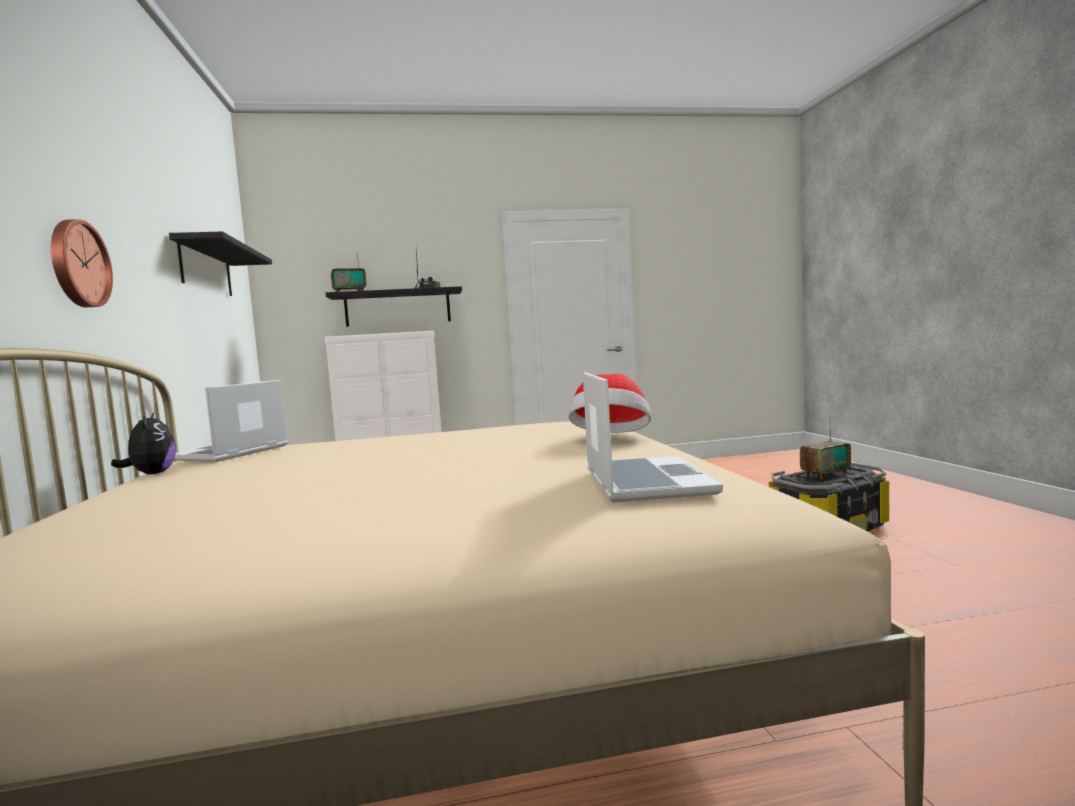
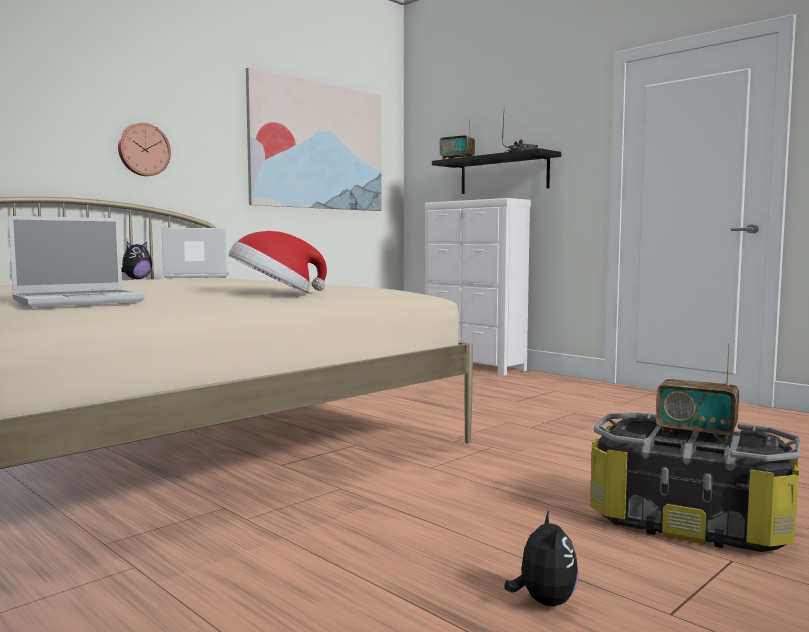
camera: 55 degrees right, 0 degrees up
(206, 269) = (317, 146): black shelf -> picture
(938, 586) = (543, 601): none -> plush toy

